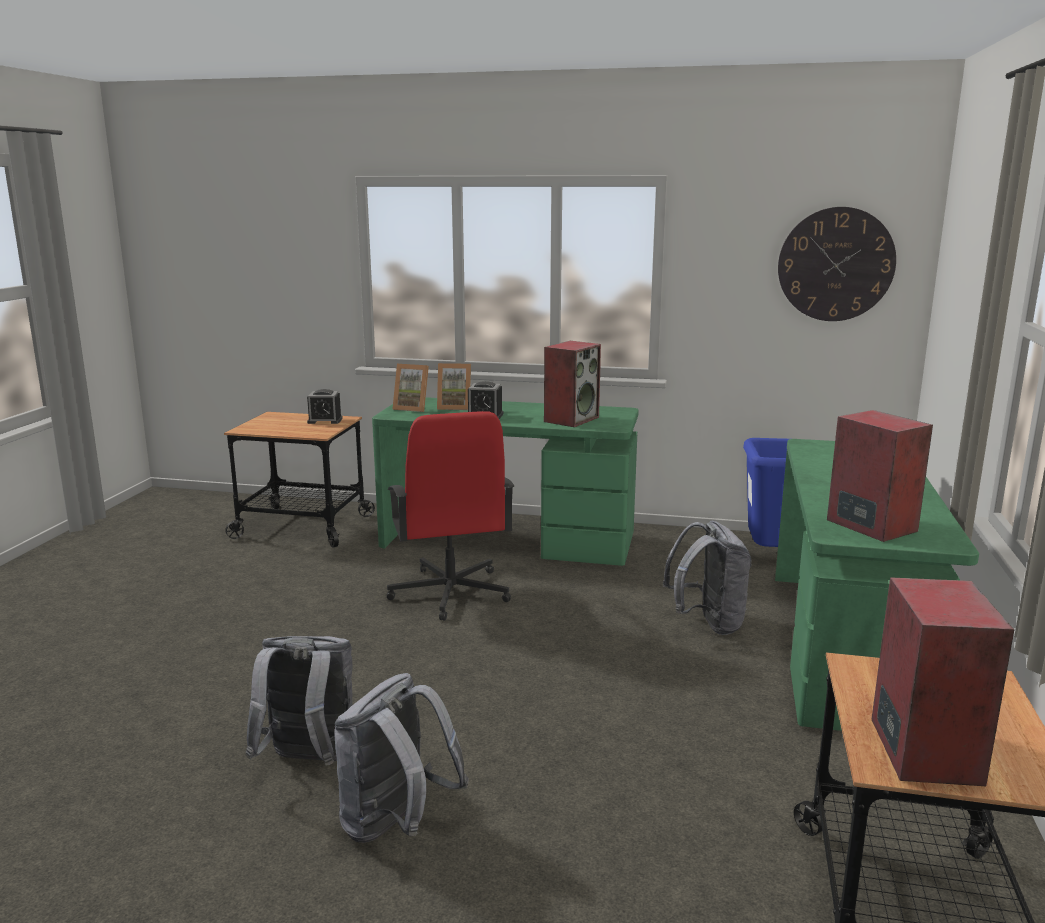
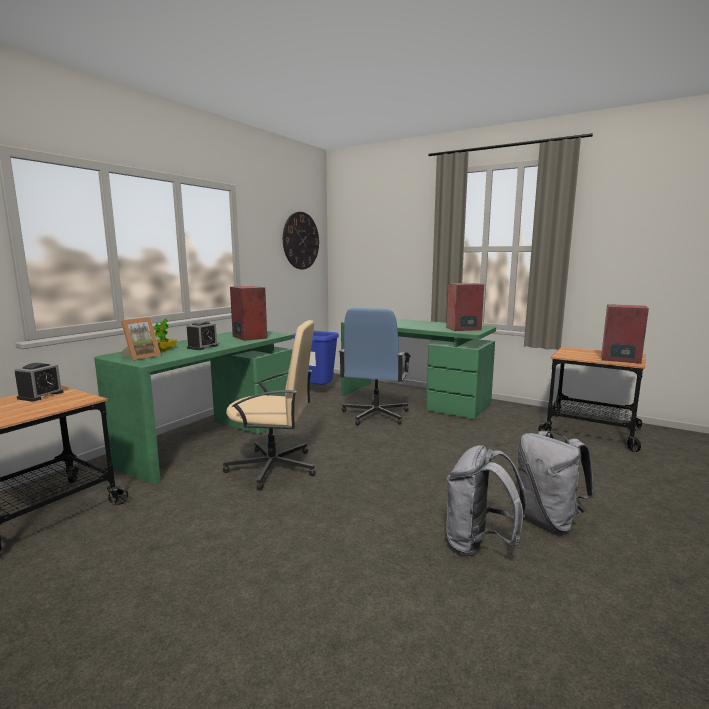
camera: 70 degrees left, 5 degrees down
(450, 593) = (274, 468): red office chair -> beige office chair
(455, 407) = (163, 350): picture frame -> potted plant
(707, 623) = (375, 415): grey backpack -> blue office chair

